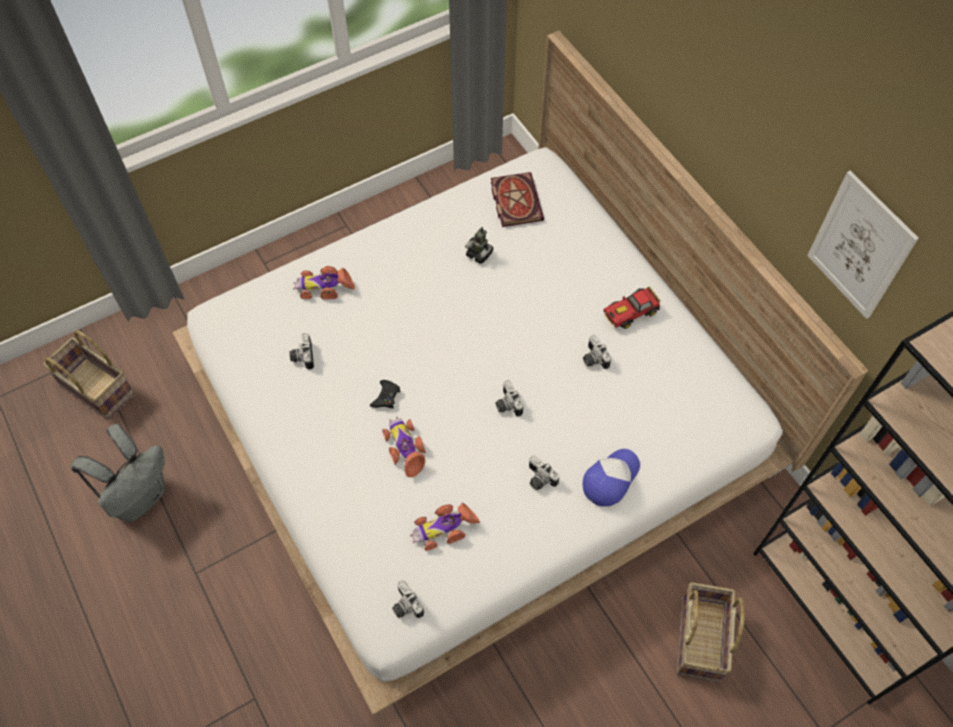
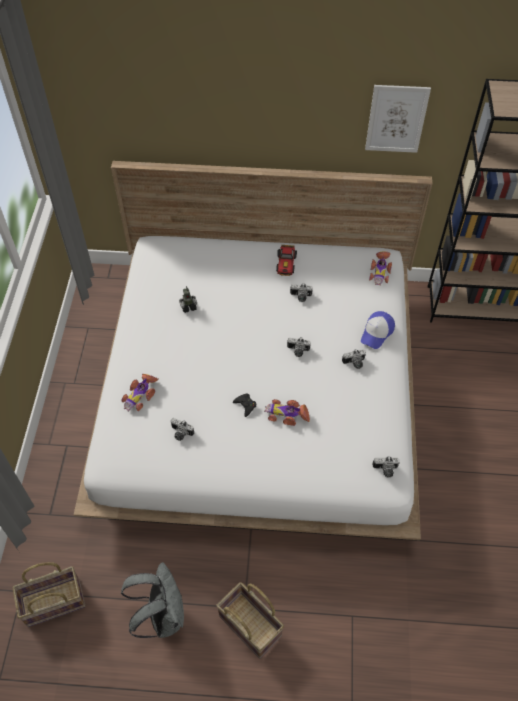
camera: 55 degrees left, 5 degrees down
(444, 528) = (351, 424): toy car -> toy car (380, 271)
(514, 200) = (166, 270): book -> none
(610, 478) = (377, 332): cap -> cap turned 135 degrees counterclockwise
(701, 639) = (460, 372): basket -> basket (251, 625)

